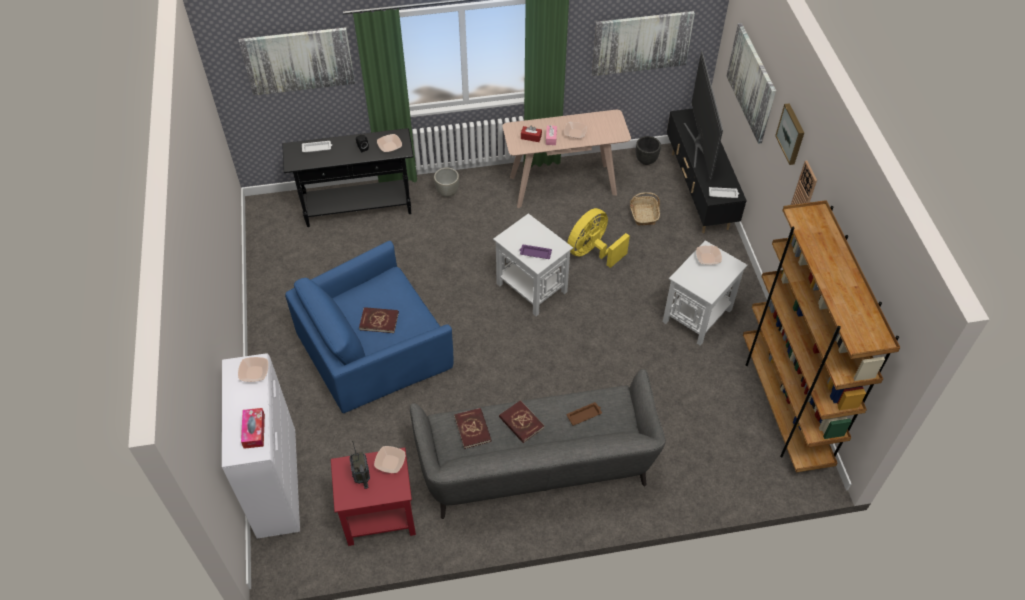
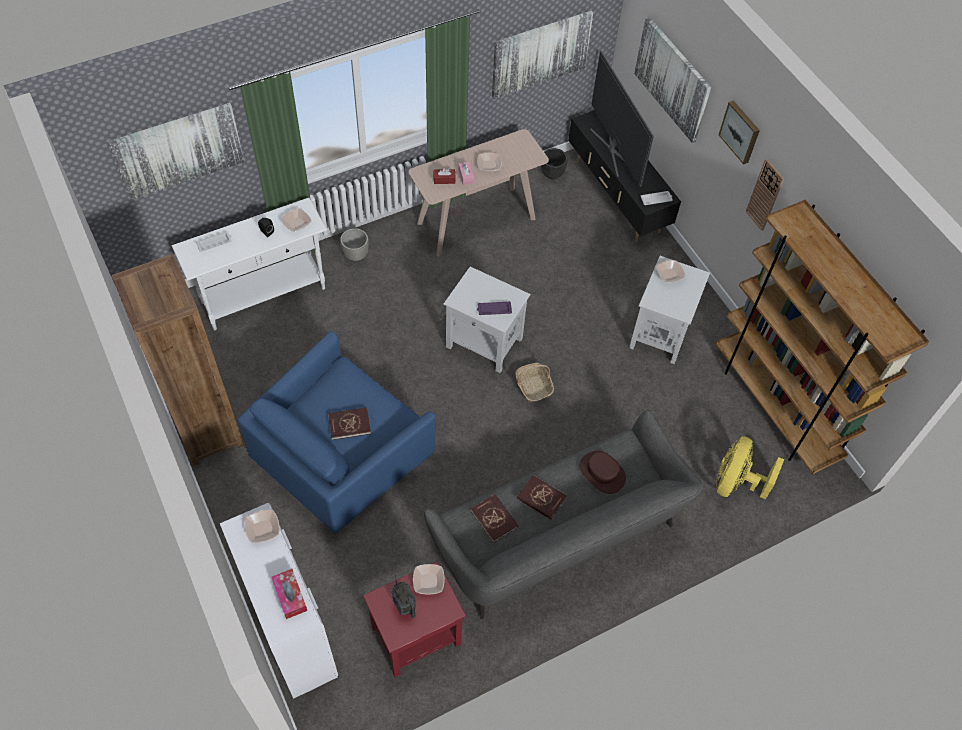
camera: 20 degrees left, 5 degrees up
(271, 305) = (208, 431): none -> brown bookcase
(358, 208) = (264, 295): black console table -> white console table
(584, 415) = (601, 473): brown tray -> brown hat
(592, 252) = (533, 288): yellow fan -> yellow fan (735, 482)
(644, 214) = (570, 235): basket -> basket (533, 386)

